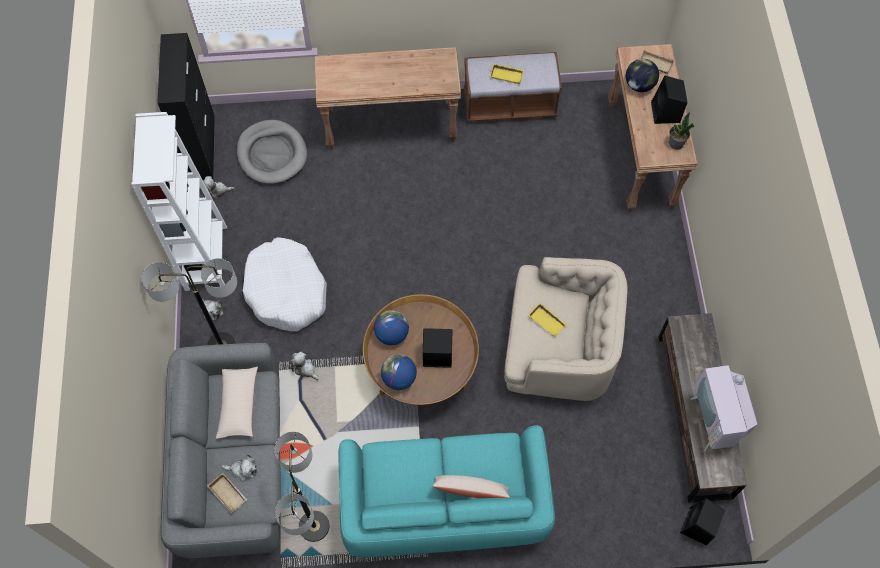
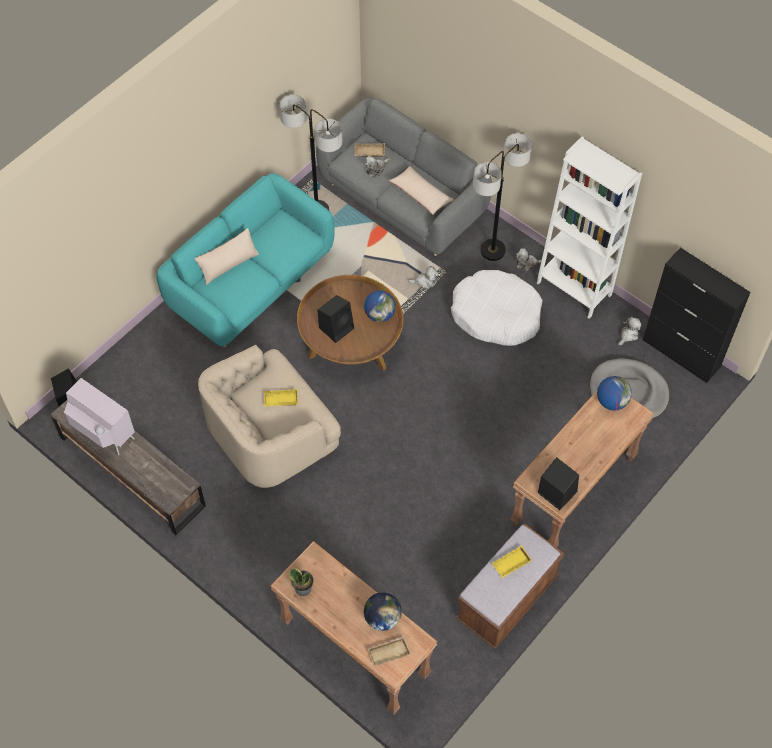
camera: 135 degrees right, 5 degrees down
(399, 378) = (345, 294): globe -> globe (612, 401)
(666, 113) = (336, 610): black speaker -> black speaker (556, 492)

